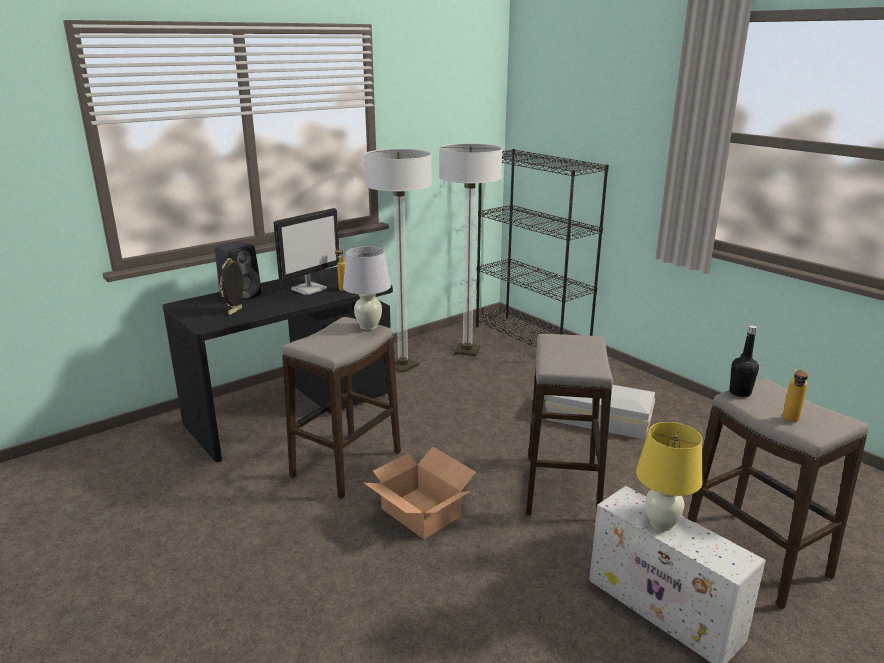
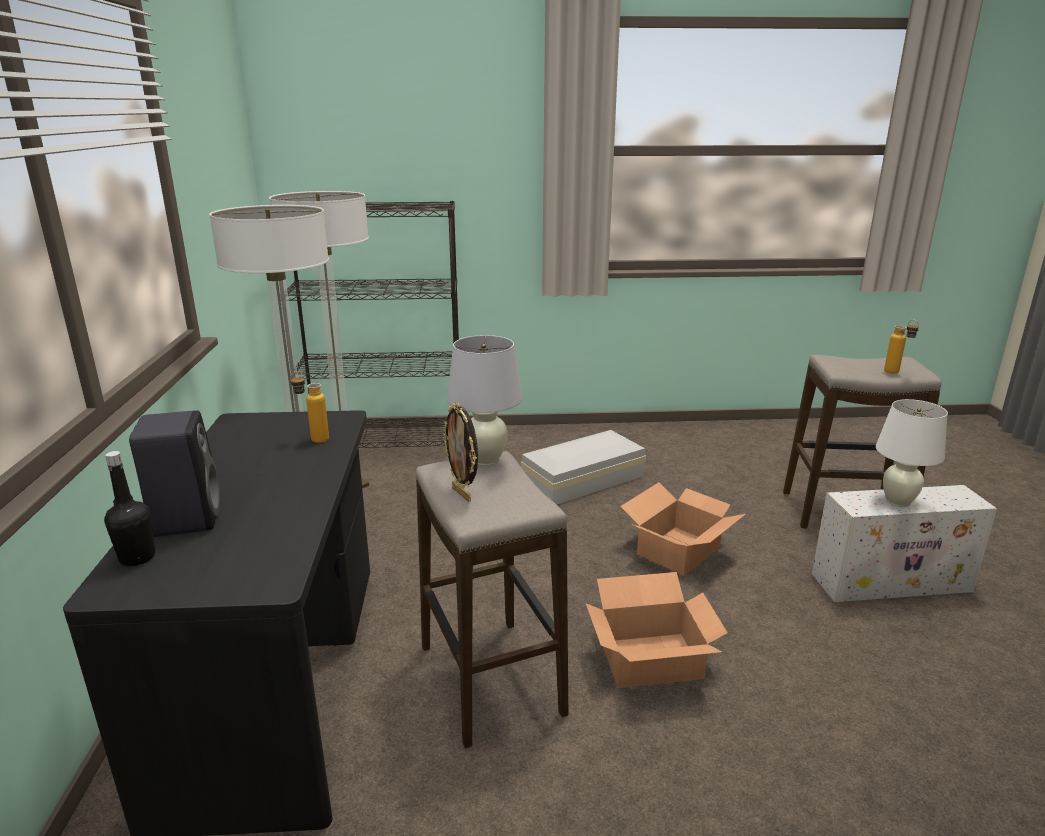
camera: 55 degrees left, 0 degrees up
(236, 311) = (254, 540): picture frame -> picture frame (462, 494)
(309, 289) = (270, 460): monitor -> none
(562, 487) = (680, 550): stool -> cardboard box
(661, 523) = (898, 502): yellow table lamp -> white table lamp
(740, 393) = (837, 368): black bottle -> black bottle (137, 558)

